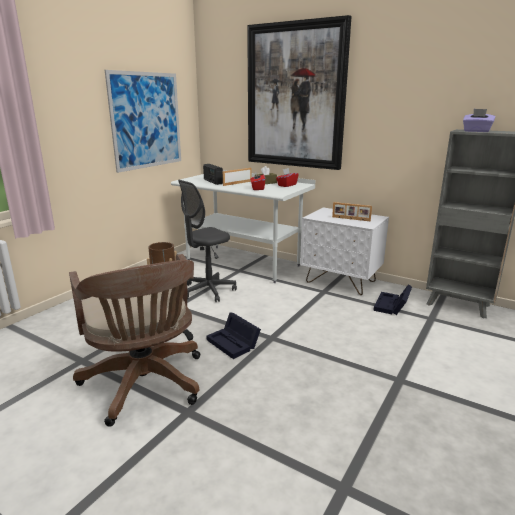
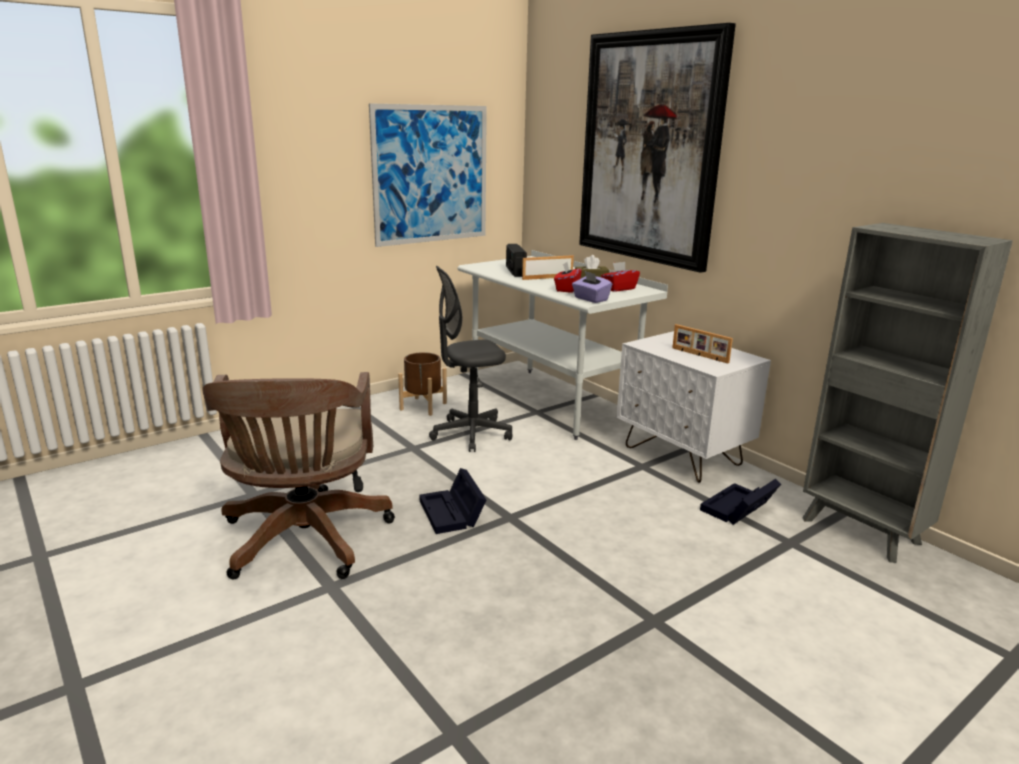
camera: 20 degrees right, 0 degrees up
(476, 131) = (899, 231): purple tissue box -> purple tissue box (590, 299)

